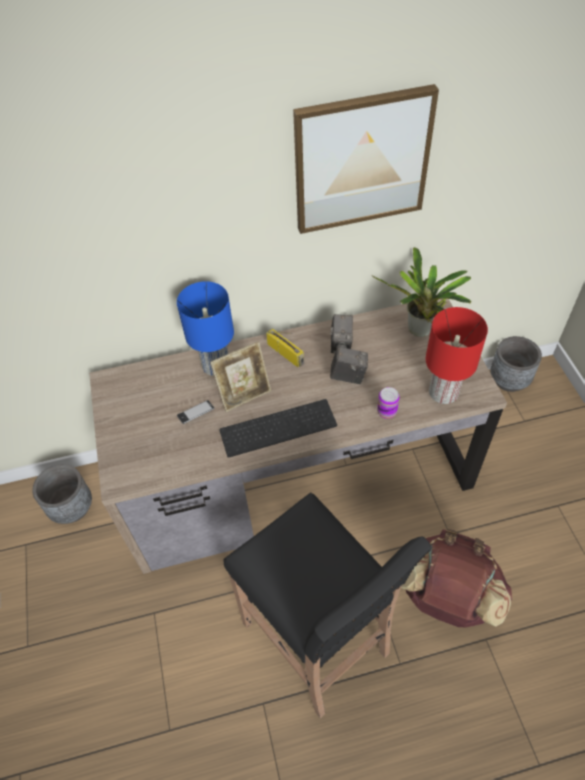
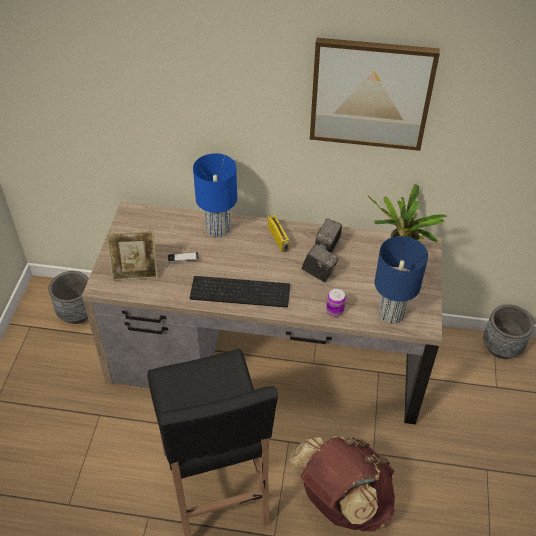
camera: 20 degrees right, 5 degrees down
(244, 394) = (228, 258): picture frame -> picture frame (135, 273)
(444, 392) = (392, 314): red table lamp -> blue table lamp

